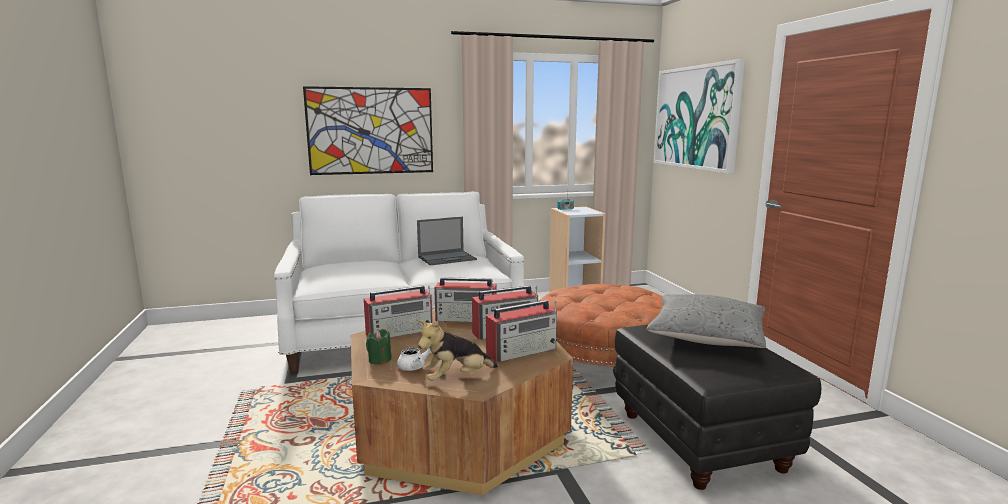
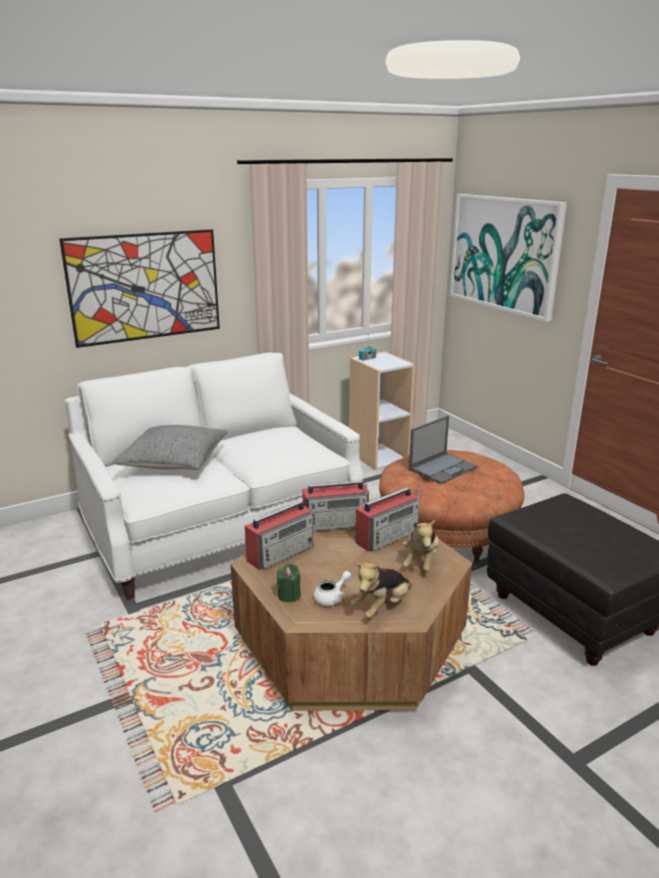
camera: 15 degrees left, 10 degrees up
(447, 258) = (267, 439): laptop -> laptop (443, 468)
(522, 351) = (421, 561): radio -> plush toy
(706, 337) = (578, 520): grey pillow -> grey pillow (174, 461)

